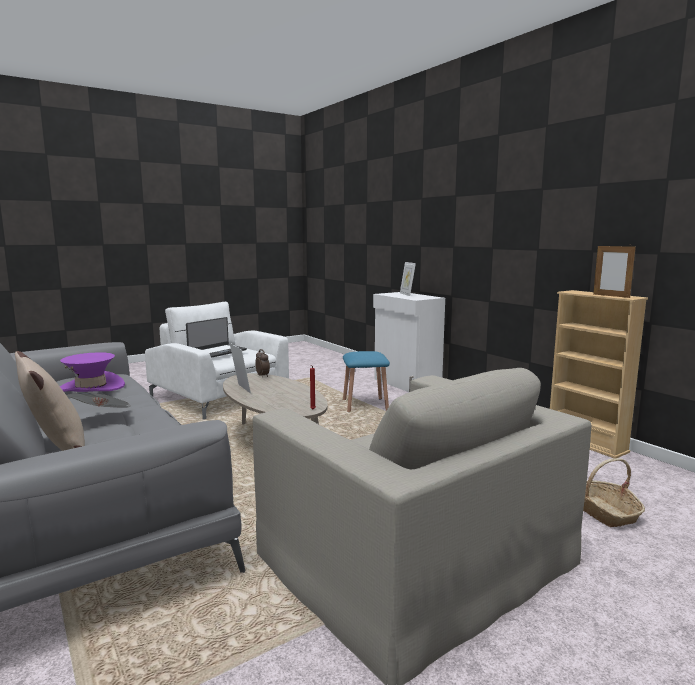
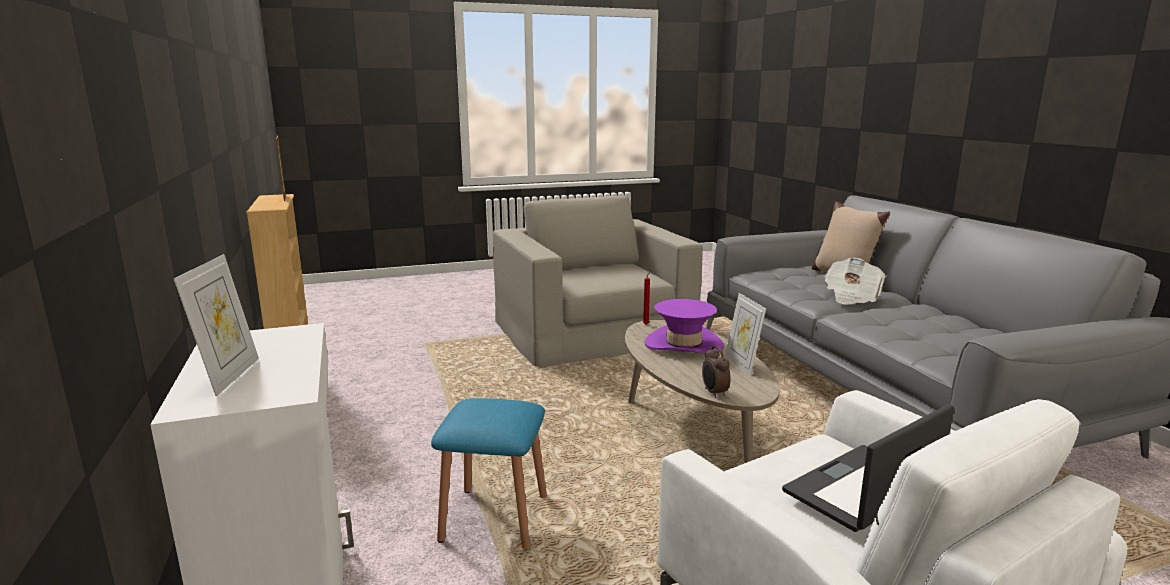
camera: 165 degrees left, 5 degrees up
(91, 387) = (934, 333): purple hat -> purple hat (683, 344)
(603, 511) = (428, 337): basket -> none

